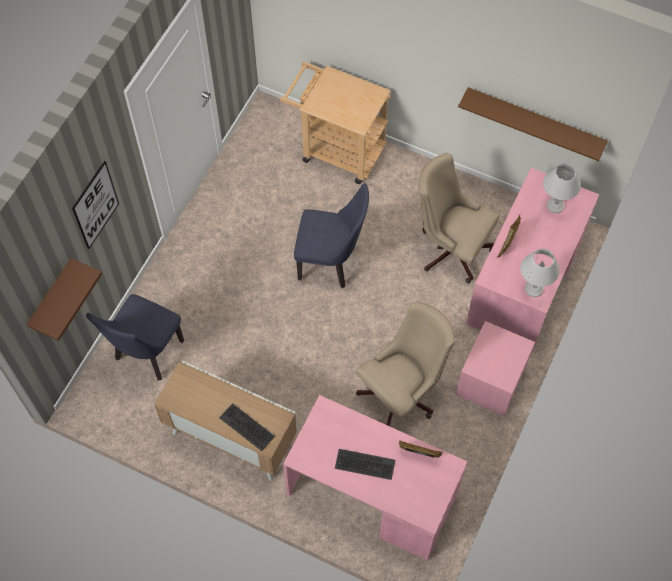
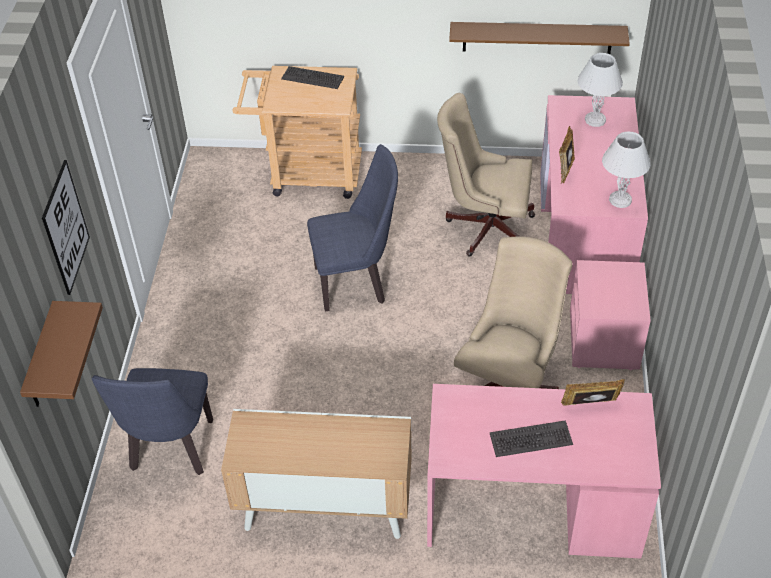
camera: 20 degrees left, 15 degrees down
(247, 426) = (357, 453): keyboard -> keyboard (313, 78)

